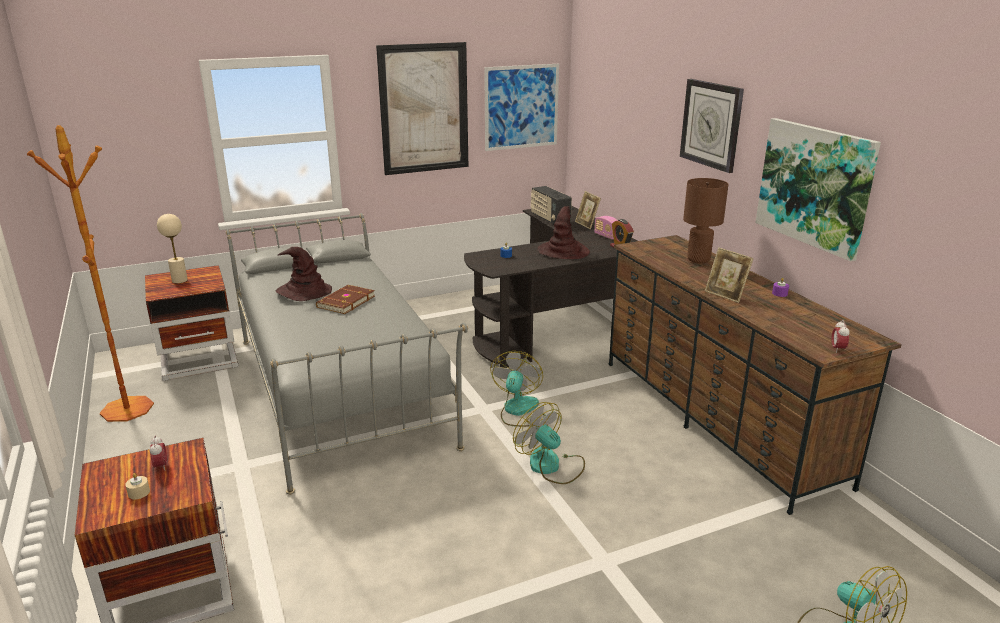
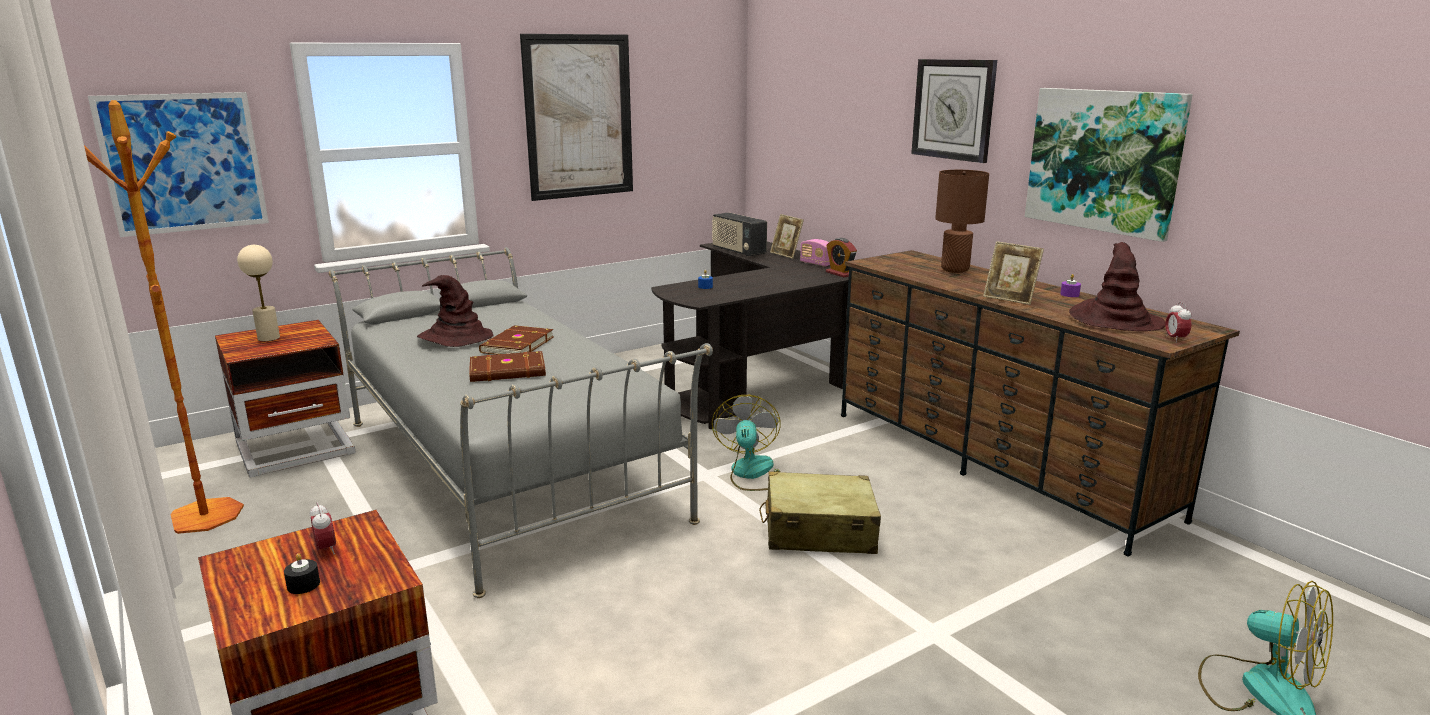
camera: 10 degrees left, 5 degrees down
(139, 493) = (303, 585): beige candle -> black candle
(330, 326) = (508, 371): none -> brown book
(521, 107) = (693, 118): picture -> picture (183, 163)
(551, 466) = (818, 531): fan -> beige suitcase
(563, 251) = (773, 280): brown hat -> brown hat (1115, 320)

